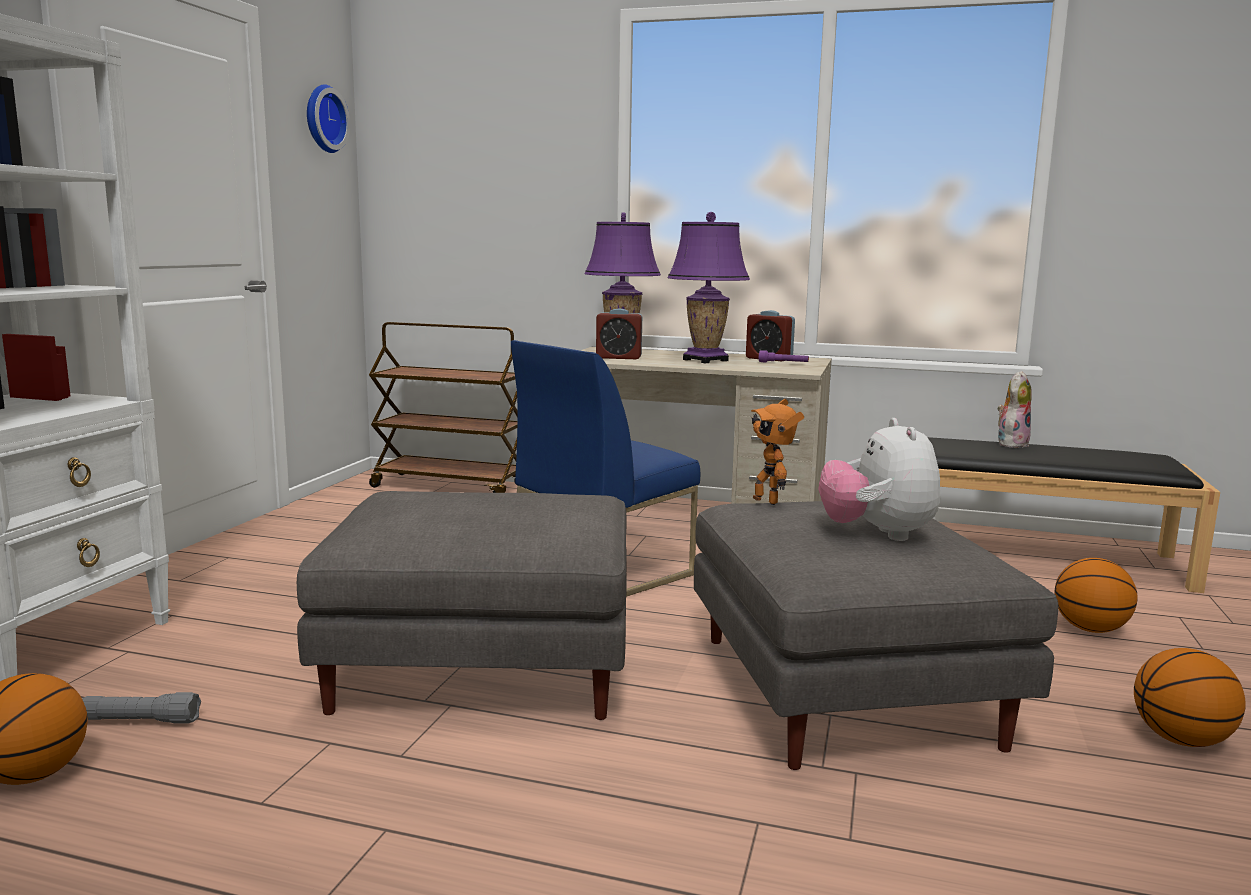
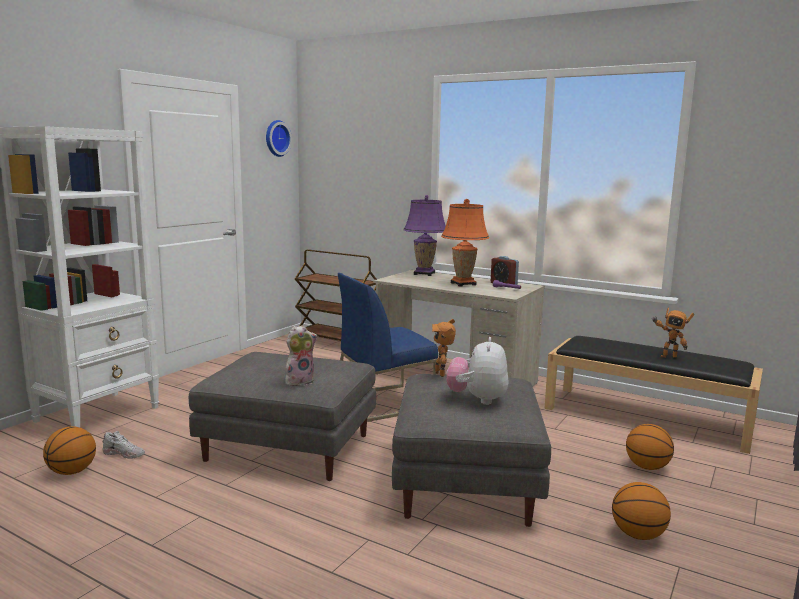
camera: 15 degrees right, 0 degrees up
(141, 721) = (124, 454): grey flashlight -> white shoe
(618, 357) = (415, 279): alarm clock -> none
(705, 360) = (463, 284): purple table lamp -> orange table lamp
(1011, 444) = (647, 346): plush toy -> plush toy (300, 381)
(1057, 454) = (668, 356): none -> toy robot

